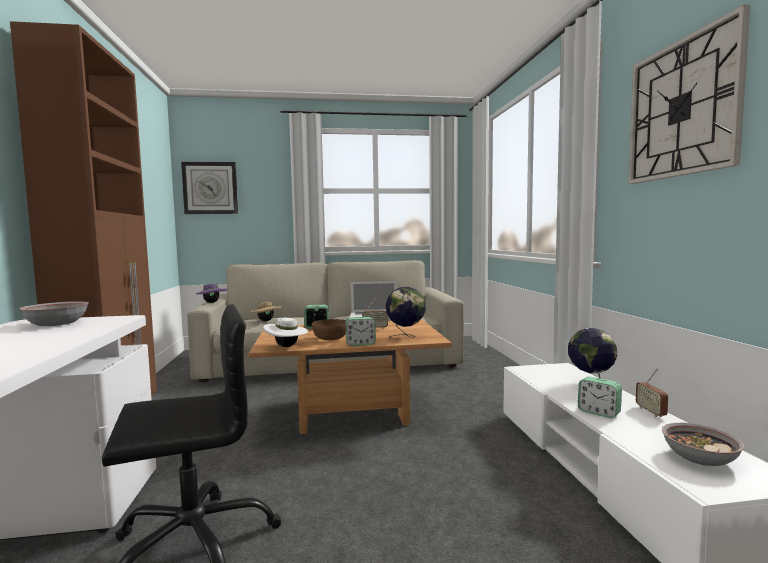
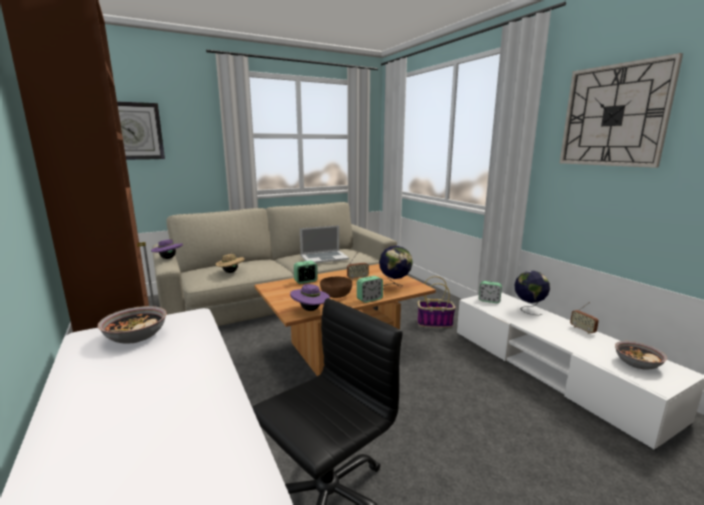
camera: 20 degrees left, 10 degrees up
(286, 346) = (310, 310): white hat -> purple hat
(486, 401) = (435, 323): none -> basket
(599, 412) = (555, 335): alarm clock -> alarm clock (489, 300)

